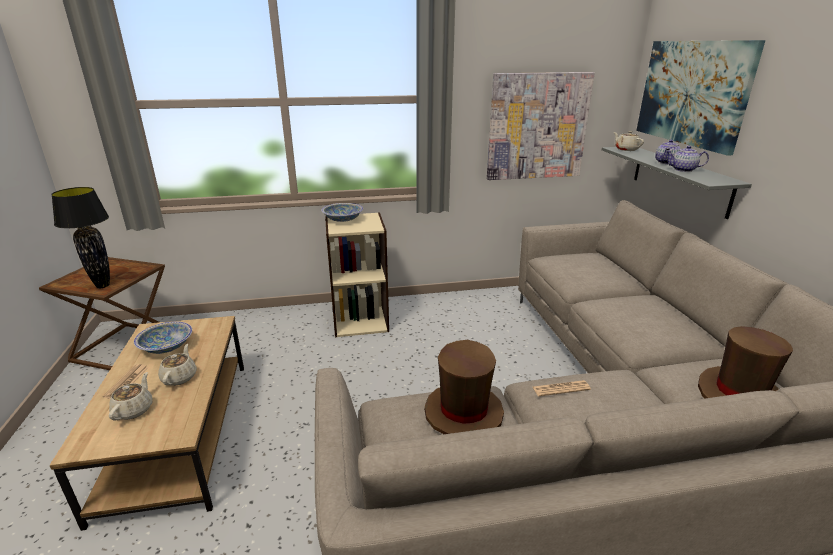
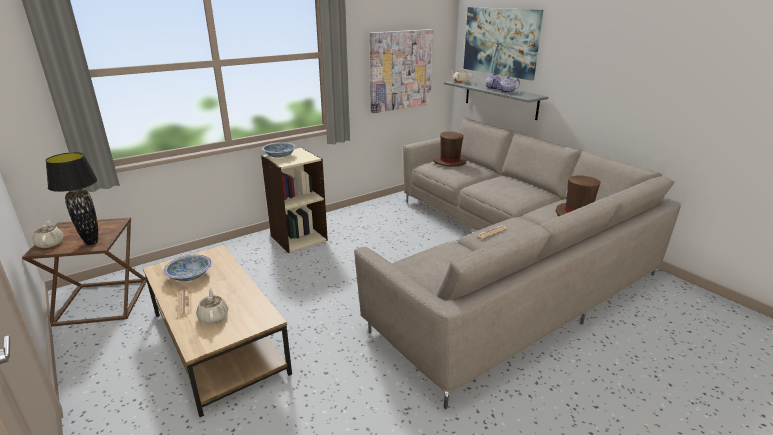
camera: 25 degrees left, 0 degrees up
(180, 377) = (226, 290): beige teapot -> beige teapot (50, 243)
(463, 412) = (449, 256): brown hat -> brown hat (449, 162)

